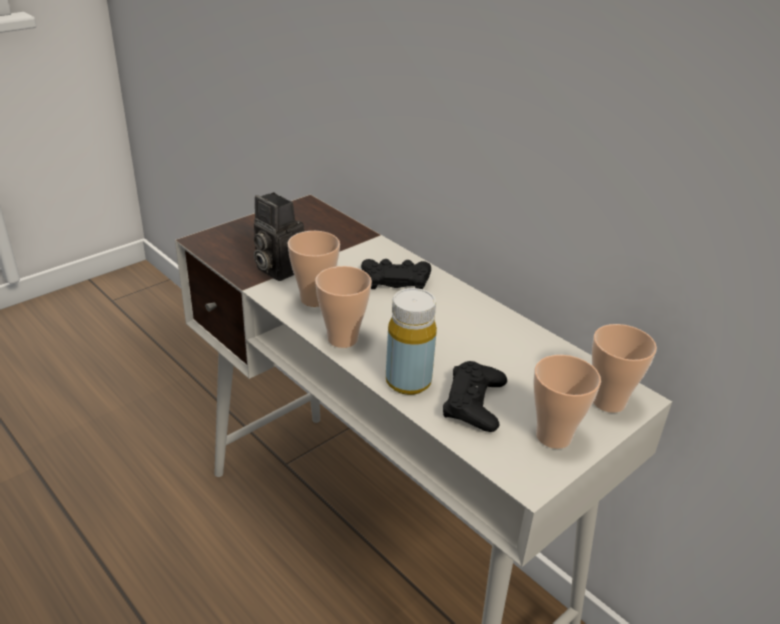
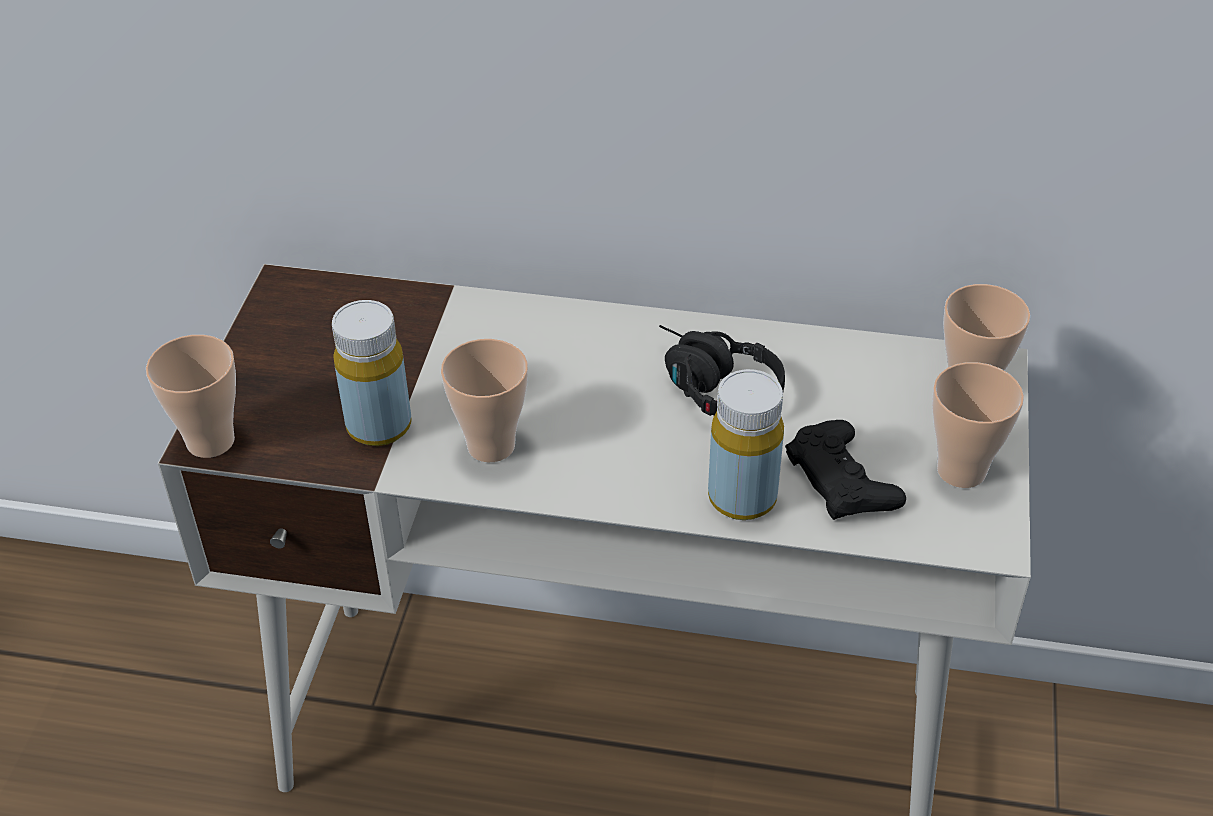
camera: 35 degrees left, 10 degrees up
(277, 268) = (379, 426): camera -> yellow bottle
(342, 338) = (598, 485): cup -> cup (210, 441)
(395, 279) = (559, 351): black game controller -> none
(453, 328) = (710, 387): none -> black headphones

